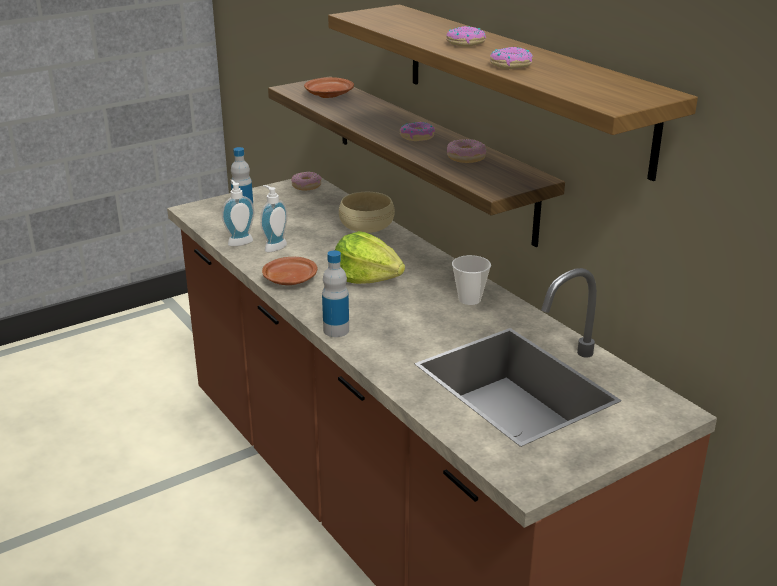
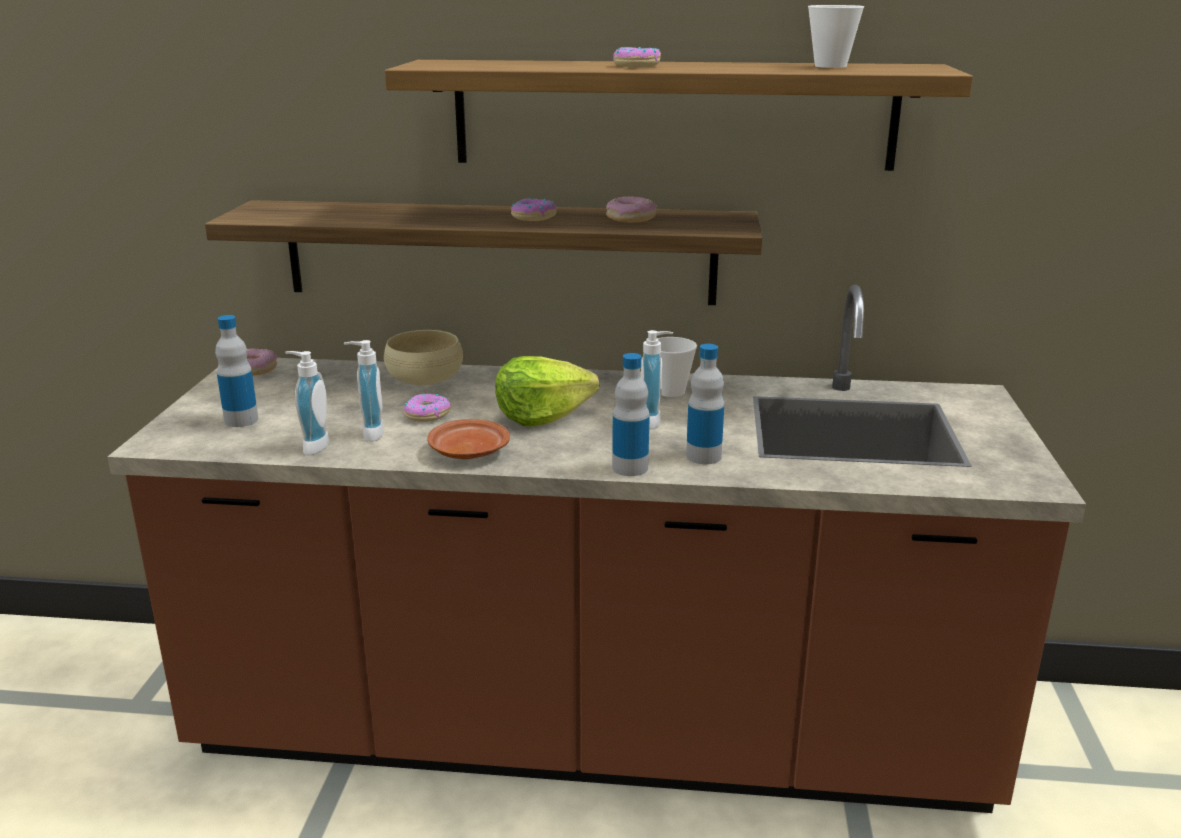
camera: 50 degrees left, 5 degrees down
(329, 95) = (313, 212): brown plate -> none
(386, 346) = (703, 456): none -> bottle
(413, 312) = (655, 421): none -> soap dispenser
(511, 65) = (749, 68): donut -> donut (427, 414)
(581, 76) = (830, 66): none -> cup

